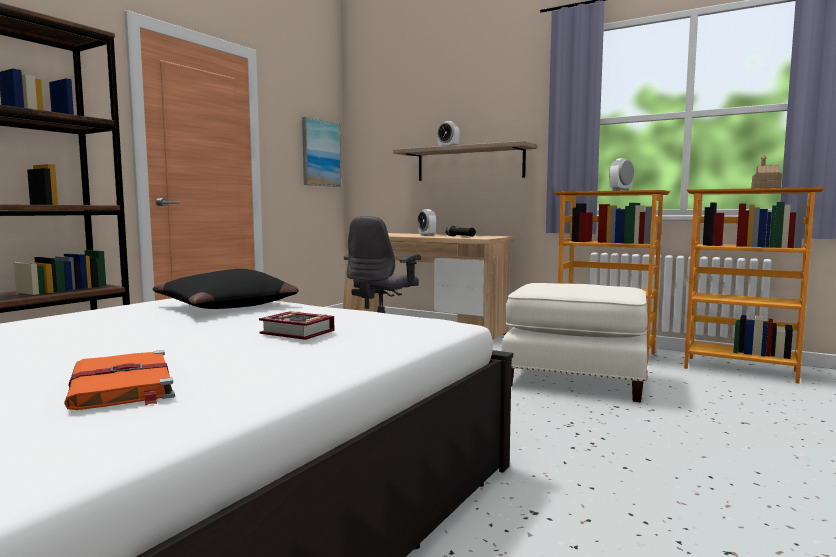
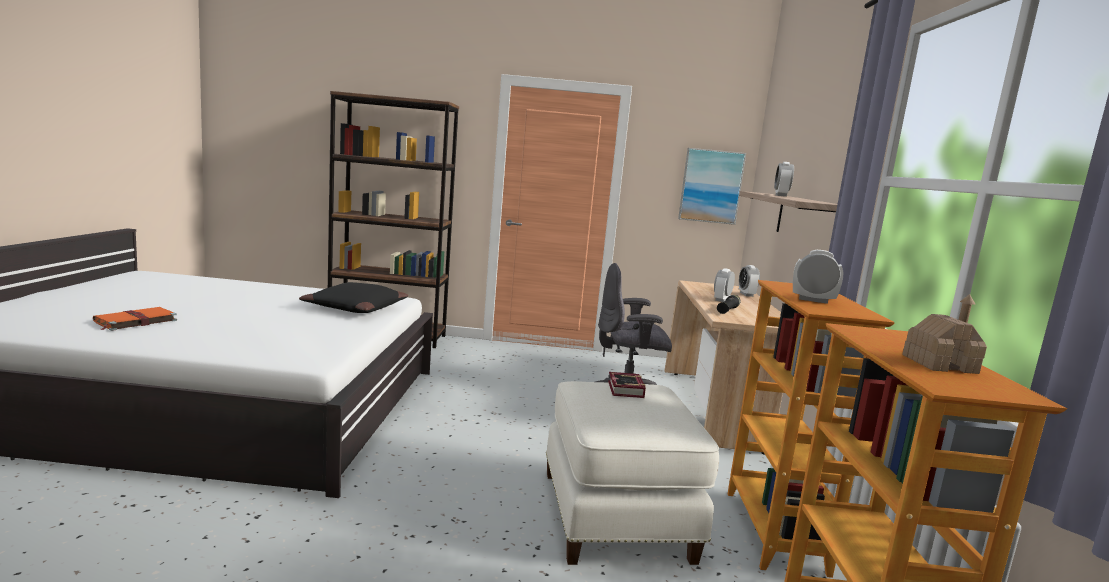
camera: 60 degrees right, 5 degrees up
(298, 333) = (252, 330): book -> book (624, 390)
(412, 233) = (746, 294): none -> alarm clock

